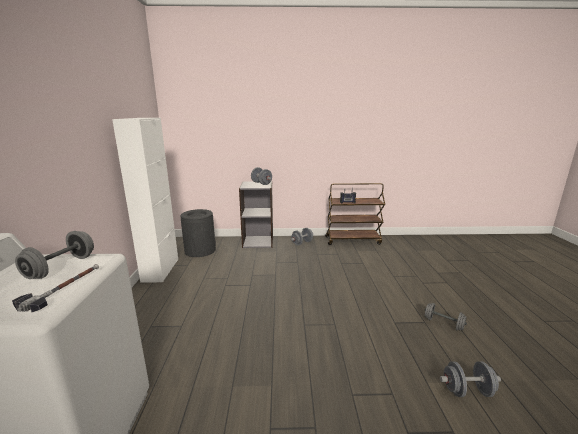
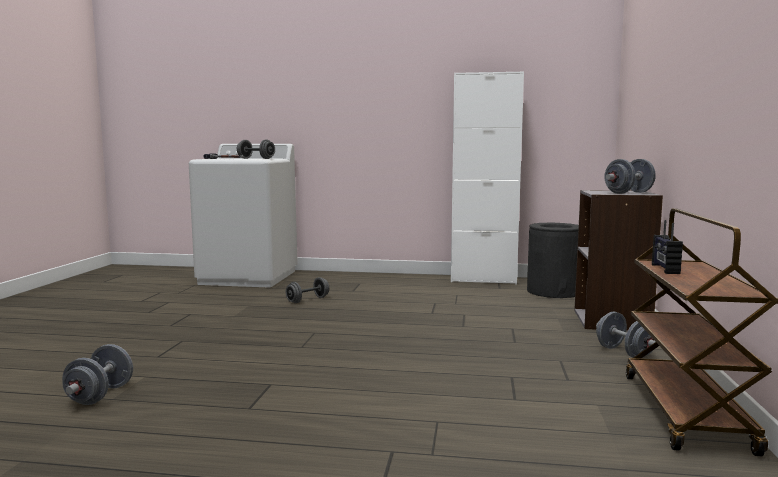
camera: 100 degrees right, 10 degrees down
(443, 323) = (228, 424): grey dumbbell -> grey dumbbell (307, 300)

